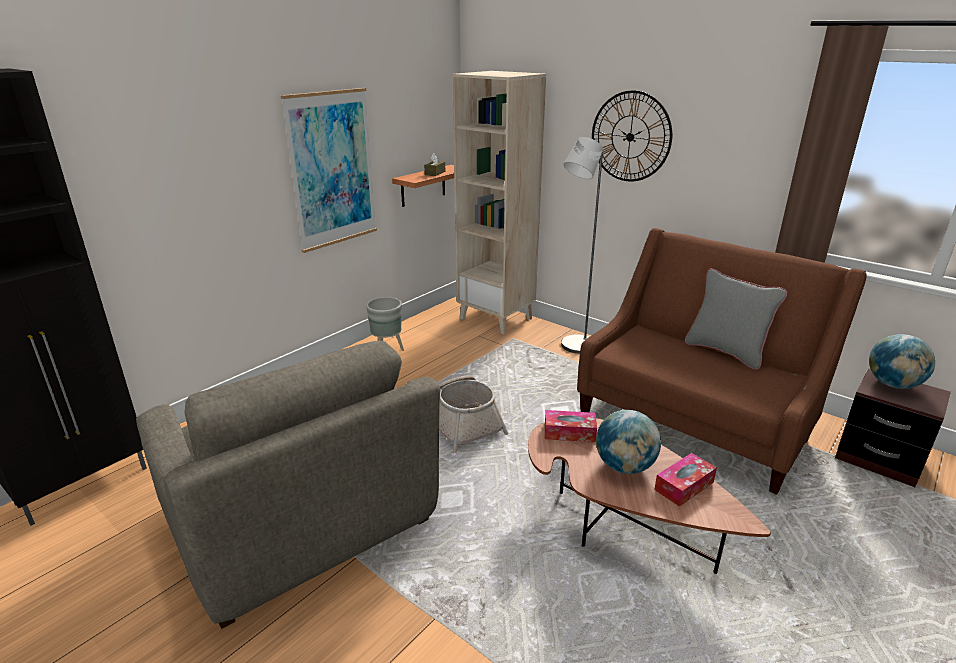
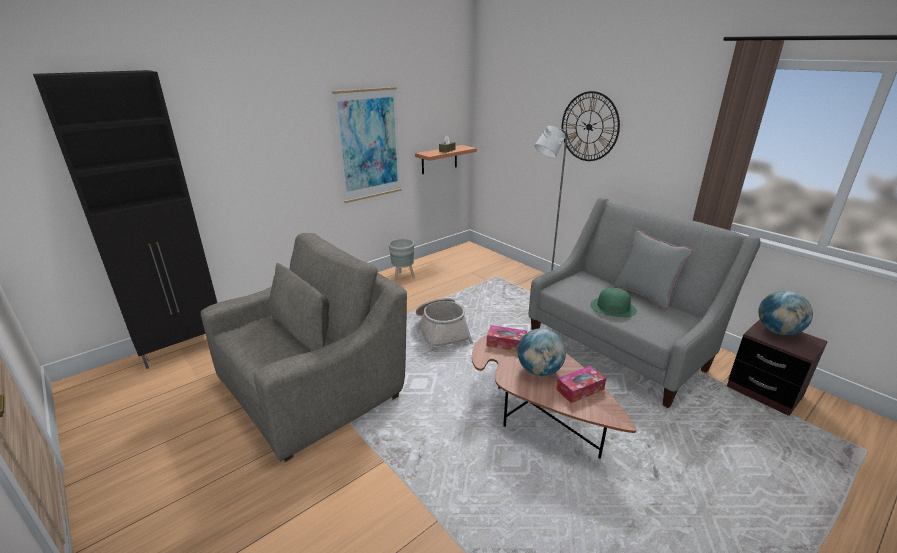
camera: 10 degrees right, 0 degrees up
(301, 521) = (313, 386): grey armchair -> grey armchair turned 105 degrees counterclockwise
(496, 318) = (488, 261): beige bookcase -> none
(694, 372) = (613, 307): none -> green hat
(695, 420) = (619, 347): brown sofa -> grey sofa

